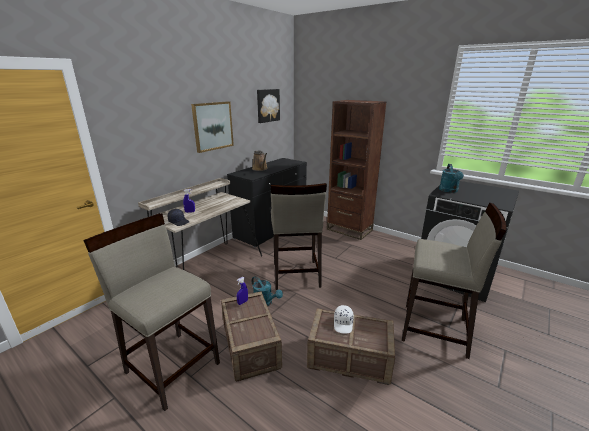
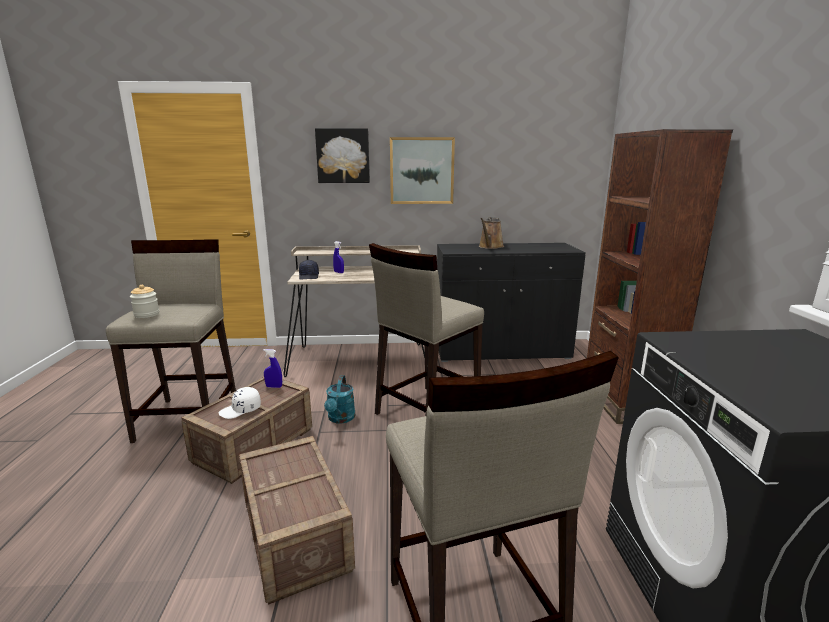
camera: 50 degrees right, 5 degrees down
(157, 296) = (147, 314): none -> jar
(267, 105) = (539, 149): picture -> picture (343, 156)
(343, 323) = (298, 469): white cap -> white cap (241, 410)
(449, 191) = (720, 343): turquoise watering can -> none

